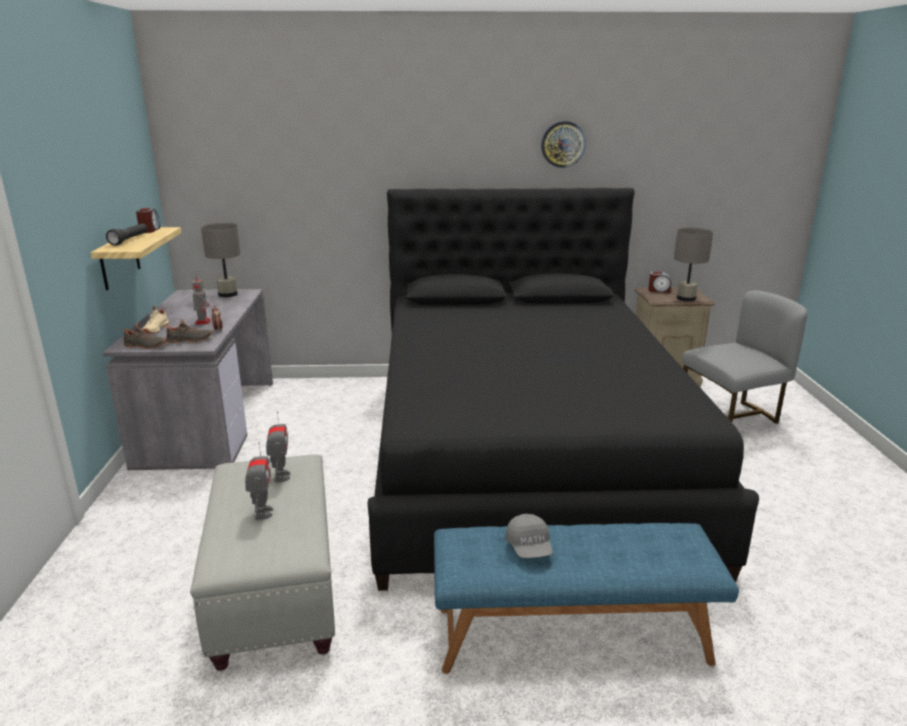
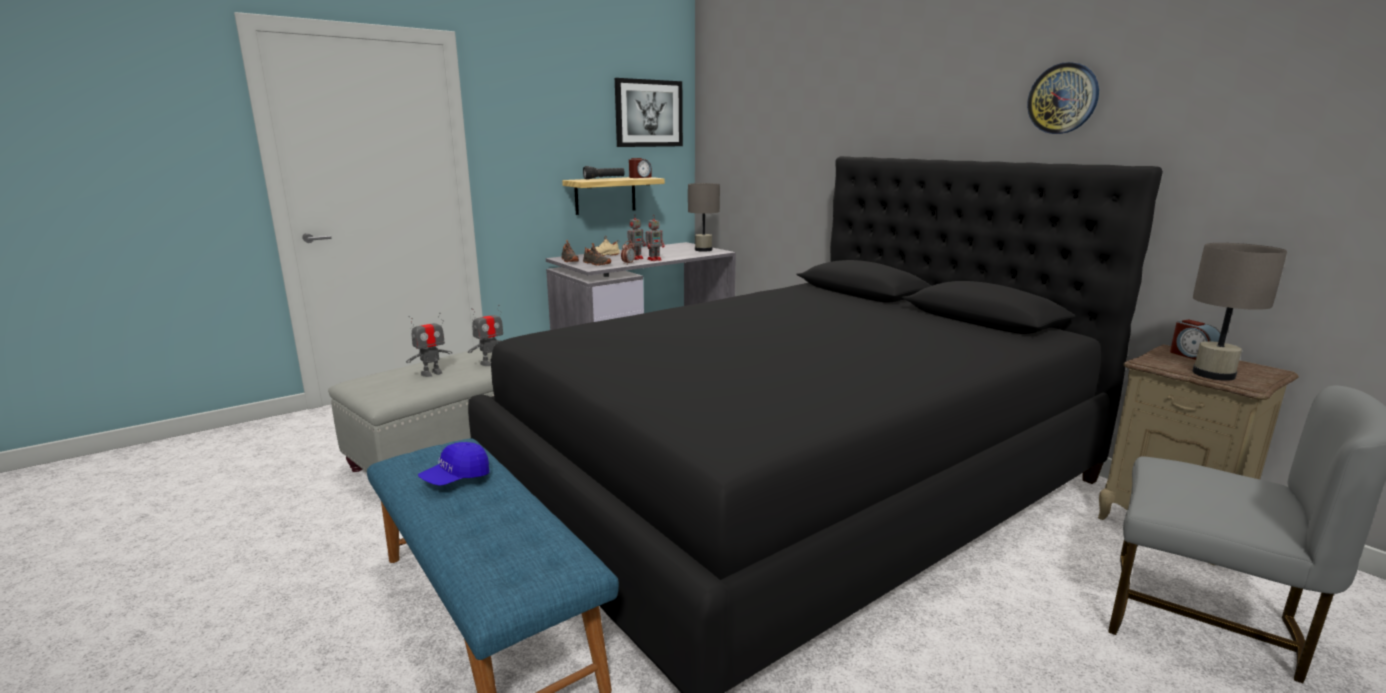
camera: 55 degrees right, 5 degrees down
(128, 153) = (648, 113): none -> picture
(225, 318) = (655, 259): none -> toy robot
(529, 548) = (456, 478): grey cap -> blue cap

